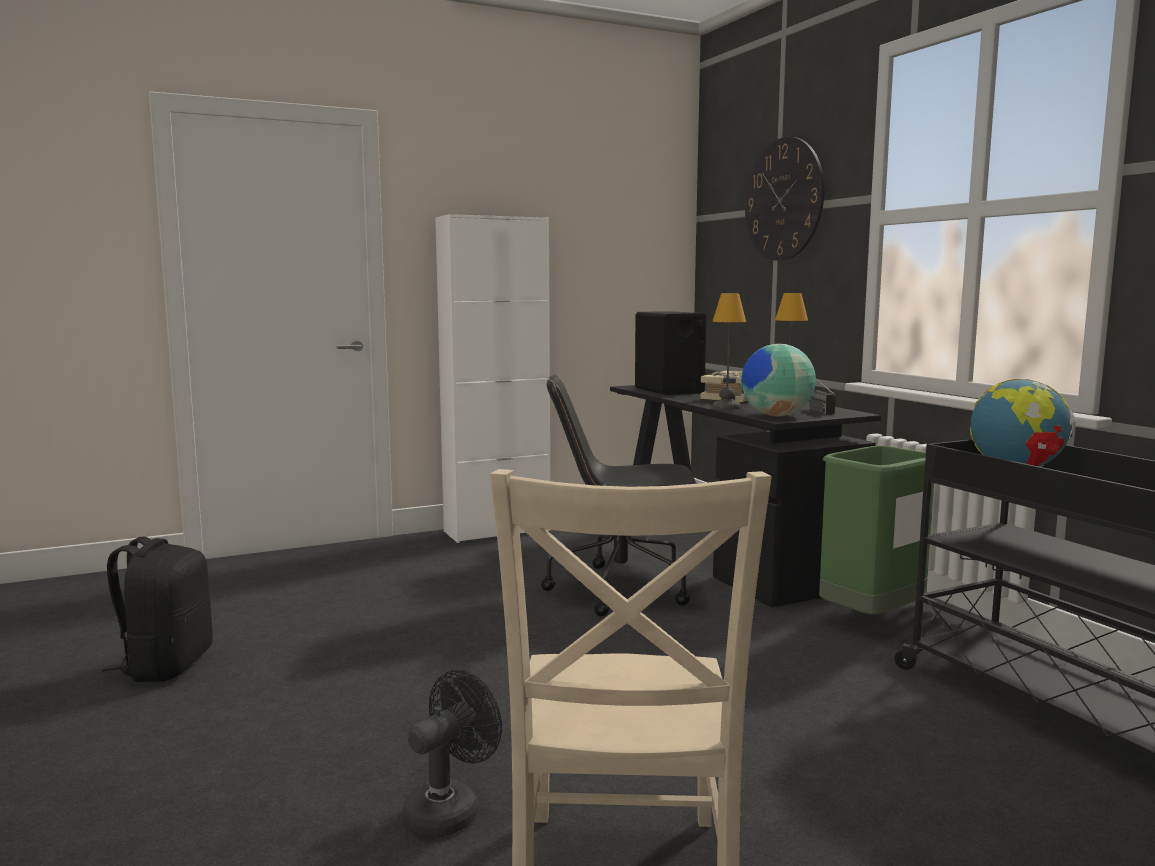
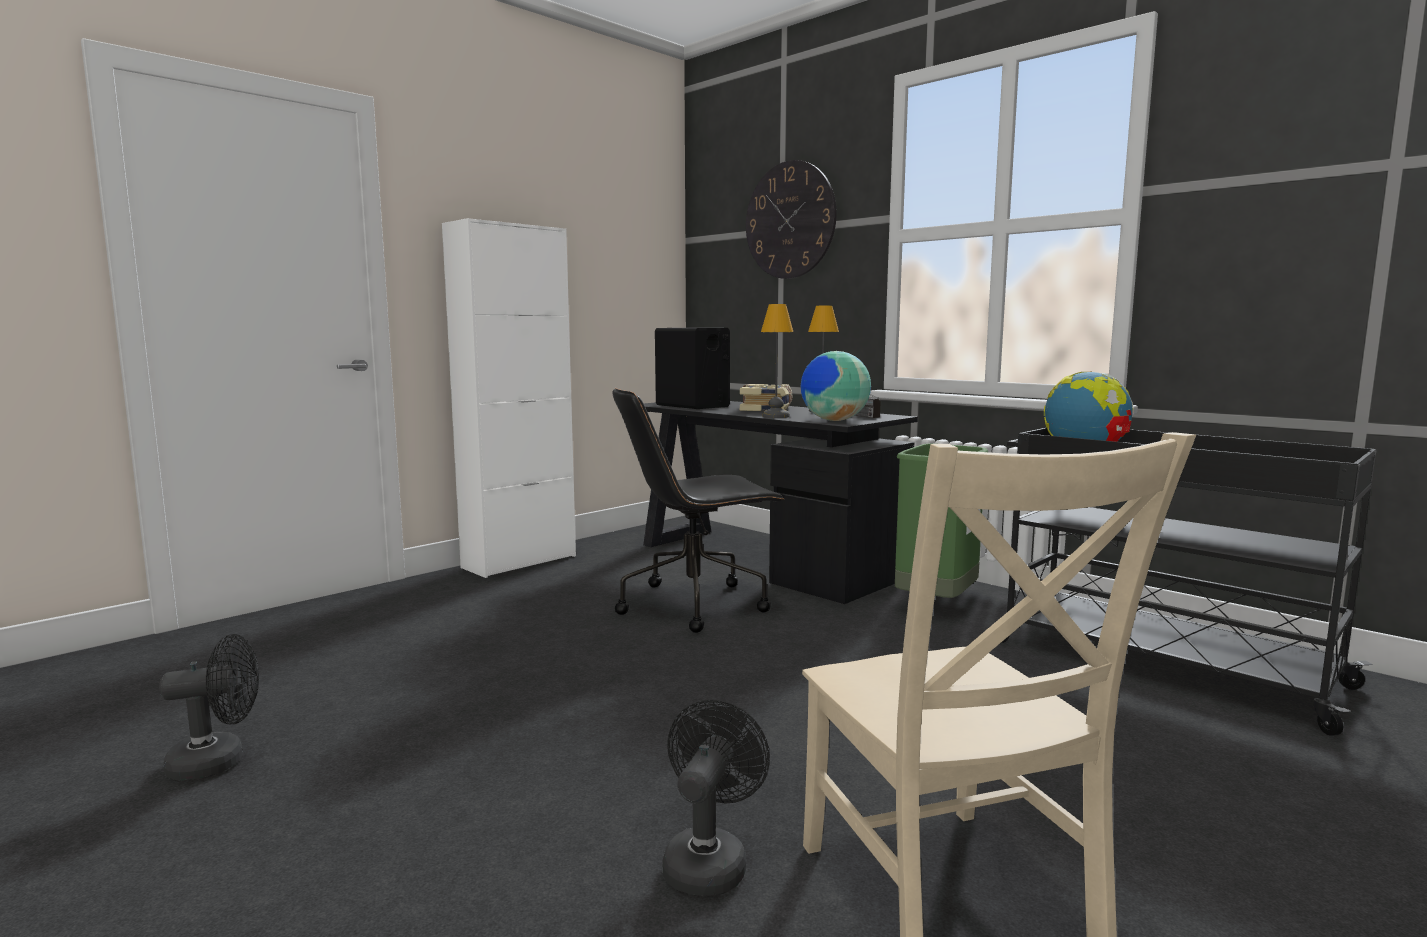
camera: 20 degrees left, 0 degrees up
(166, 665) = (219, 761): black backpack -> black fan

